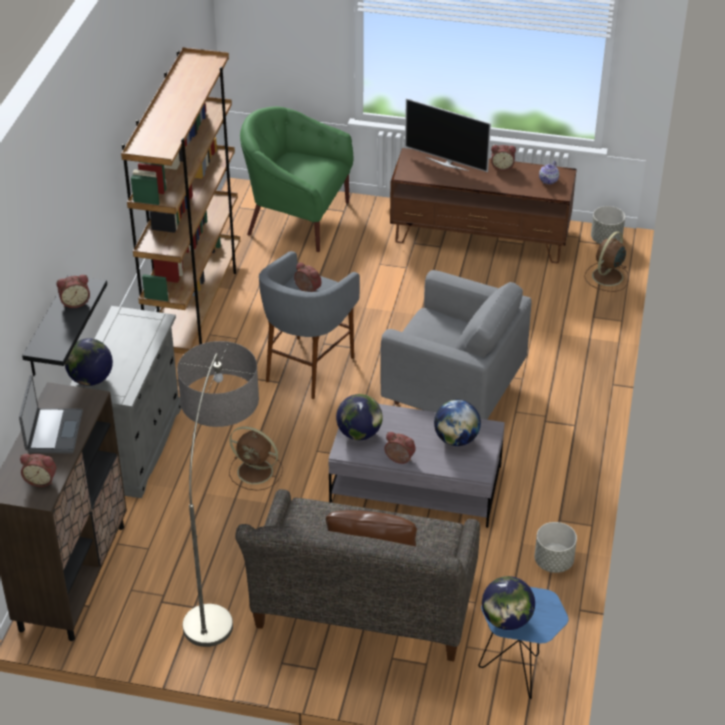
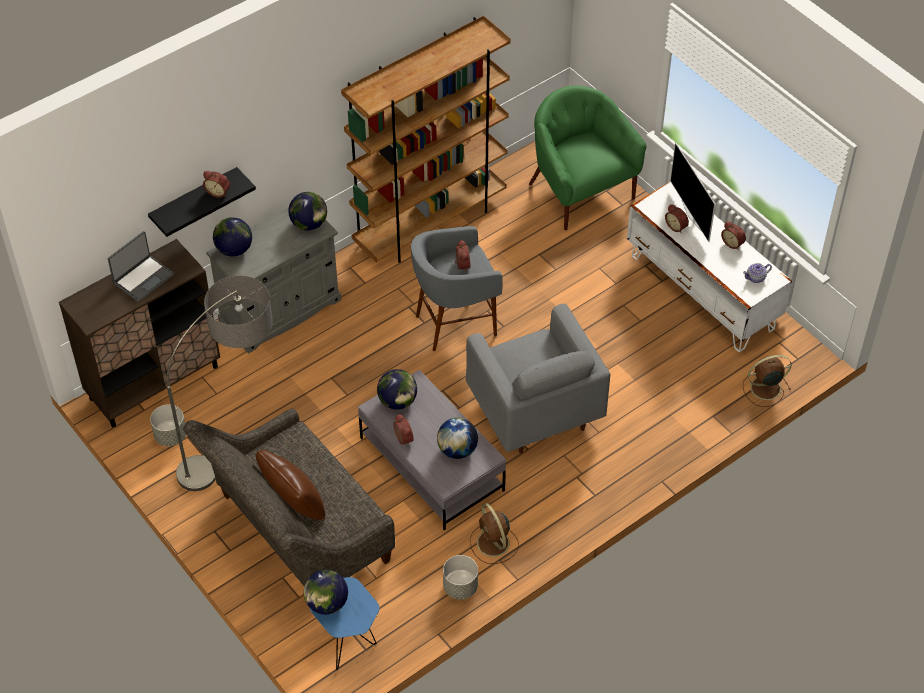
camera: 40 degrees right, 10 degrees up
(41, 480) = (102, 309): alarm clock -> alarm clock (676, 226)
(140, 322) = (309, 224): none -> globe
(256, 472) = (338, 383): brown fan -> brown fan (494, 544)
(480, 238) = (701, 292): brown tv stand -> white tv stand
(606, 239) = (803, 355): grey planter -> grey planter (171, 436)

